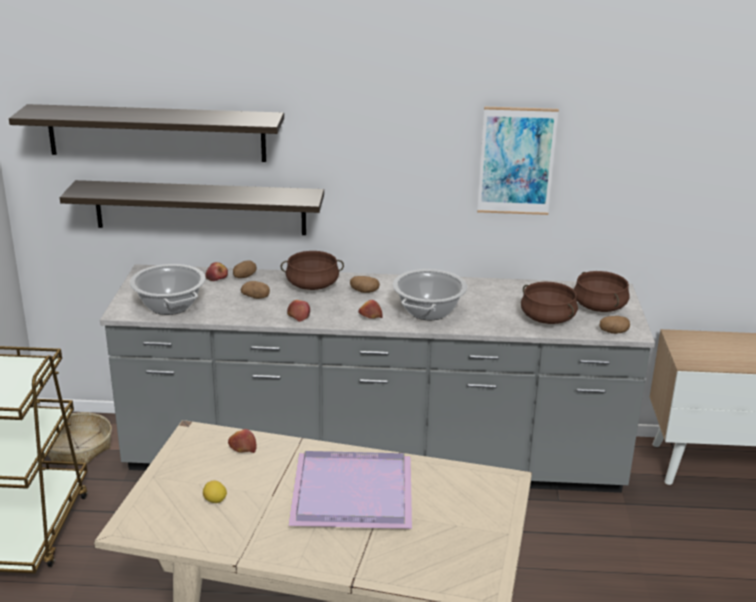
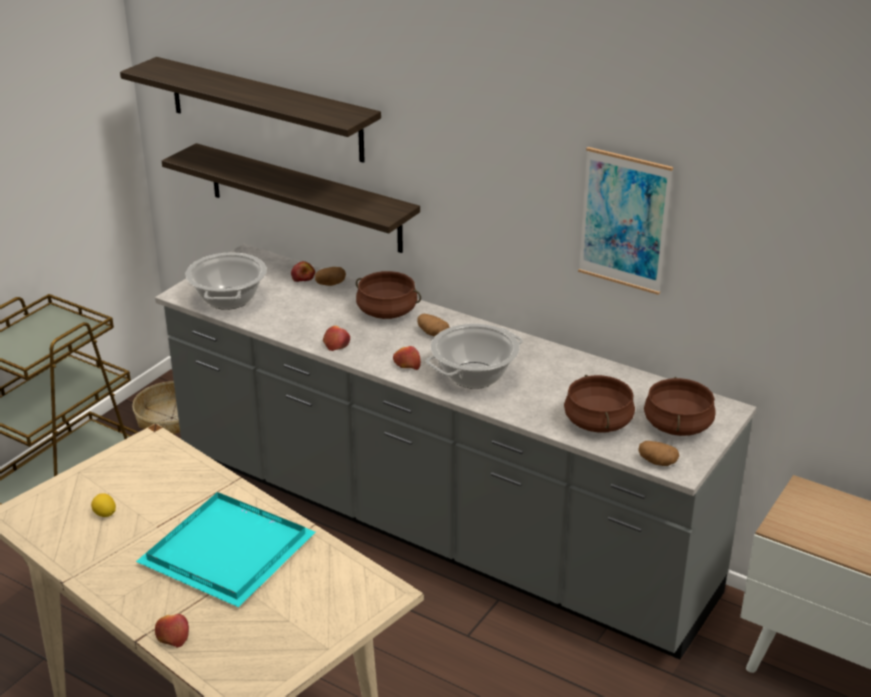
camera: 30 degrees right, 5 degrees up
(242, 448) = (178, 469): apple -> apple (172, 636)
(256, 297) = (317, 311): potato -> none
(354, 492) = (231, 550): purple tray -> turquoise tray

